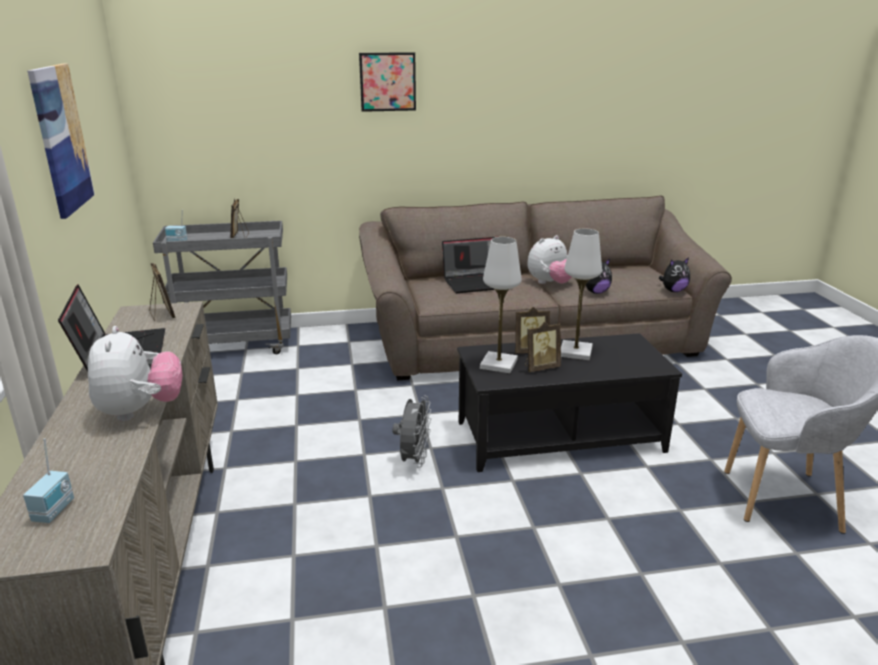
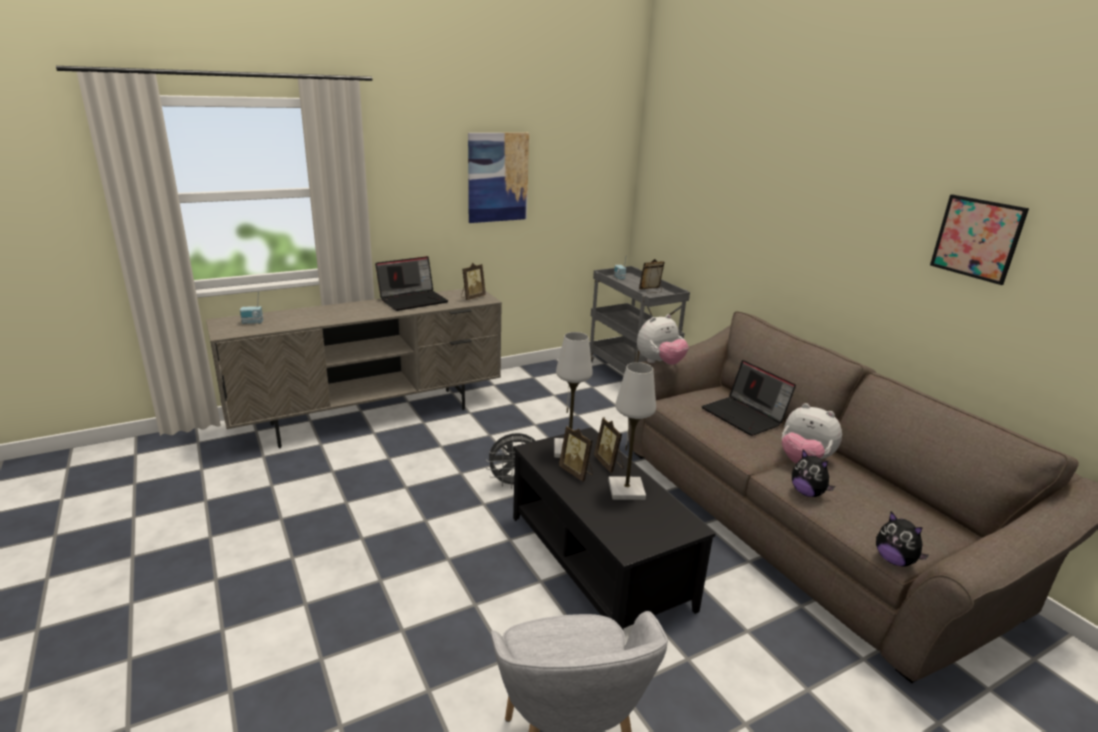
camera: 70 degrees right, 0 degrees up
(140, 411) = (346, 318): plush toy -> plush toy (659, 363)
(387, 82) = (794, 191): picture -> picture (977, 238)

